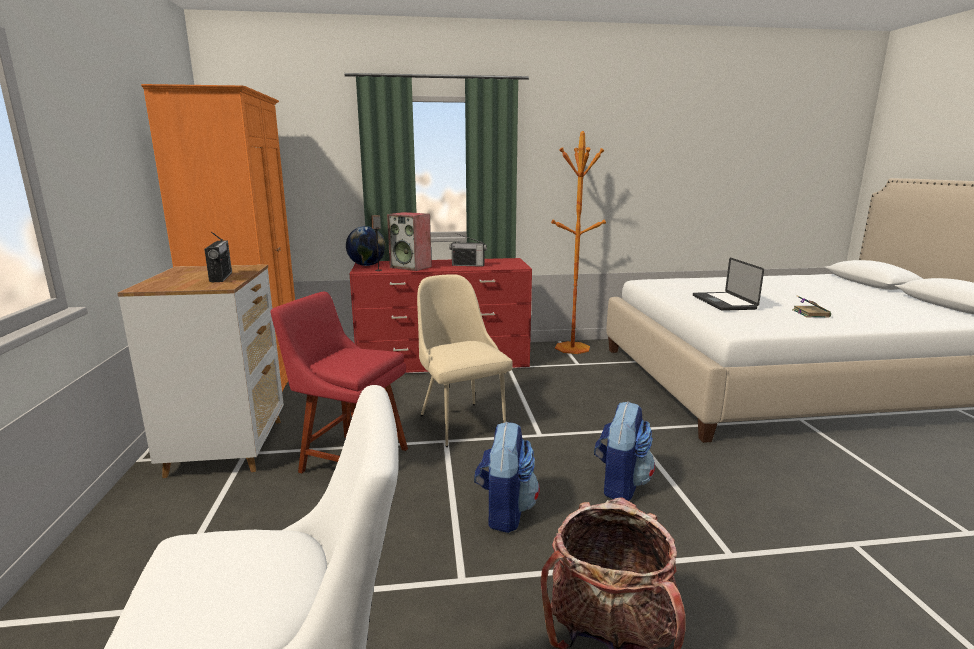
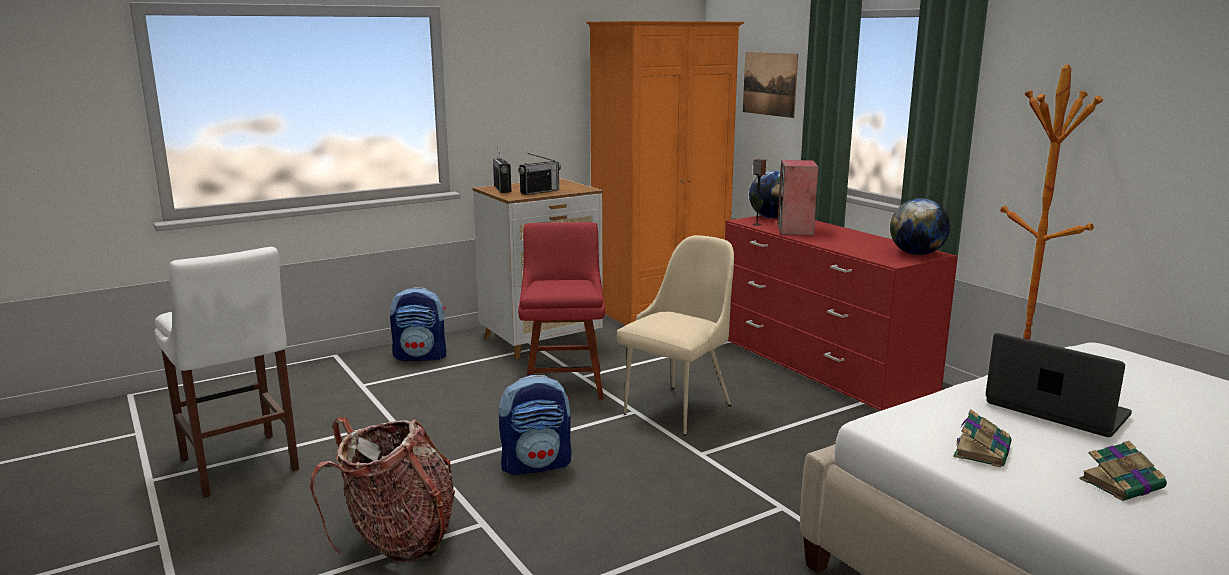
camera: 65 degrees right, 0 degrees up
(304, 158) = (769, 84): none -> picture
(468, 265) = (853, 244): radio -> radio (502, 189)
(508, 261) = (917, 254): none -> globe
(620, 484) = (636, 516): backpack -> backpack (421, 356)
(723, 302) = (1056, 410): laptop -> laptop turned 75 degrees clockwise
(774, 323) = (982, 450): none -> book

